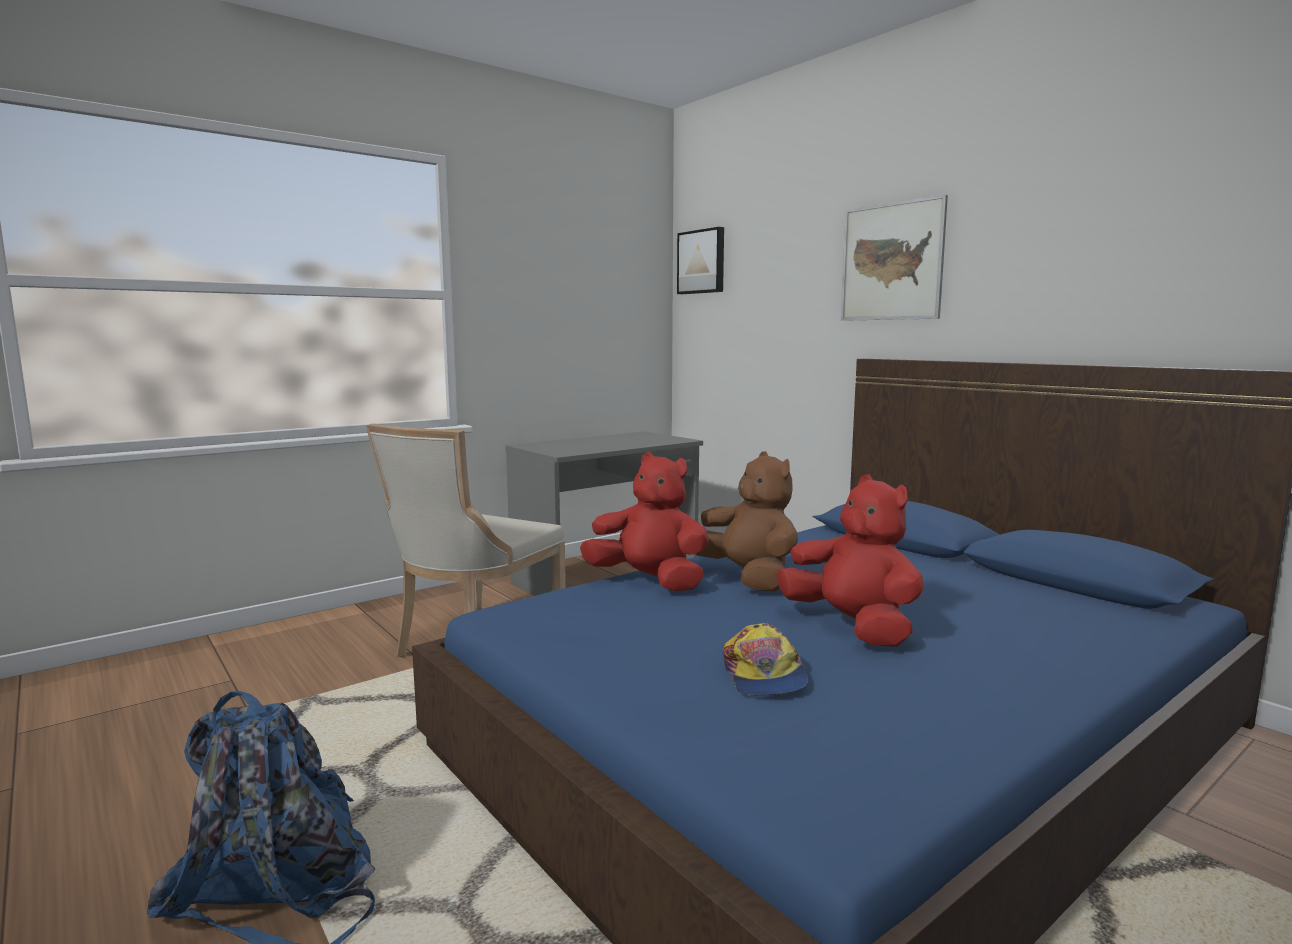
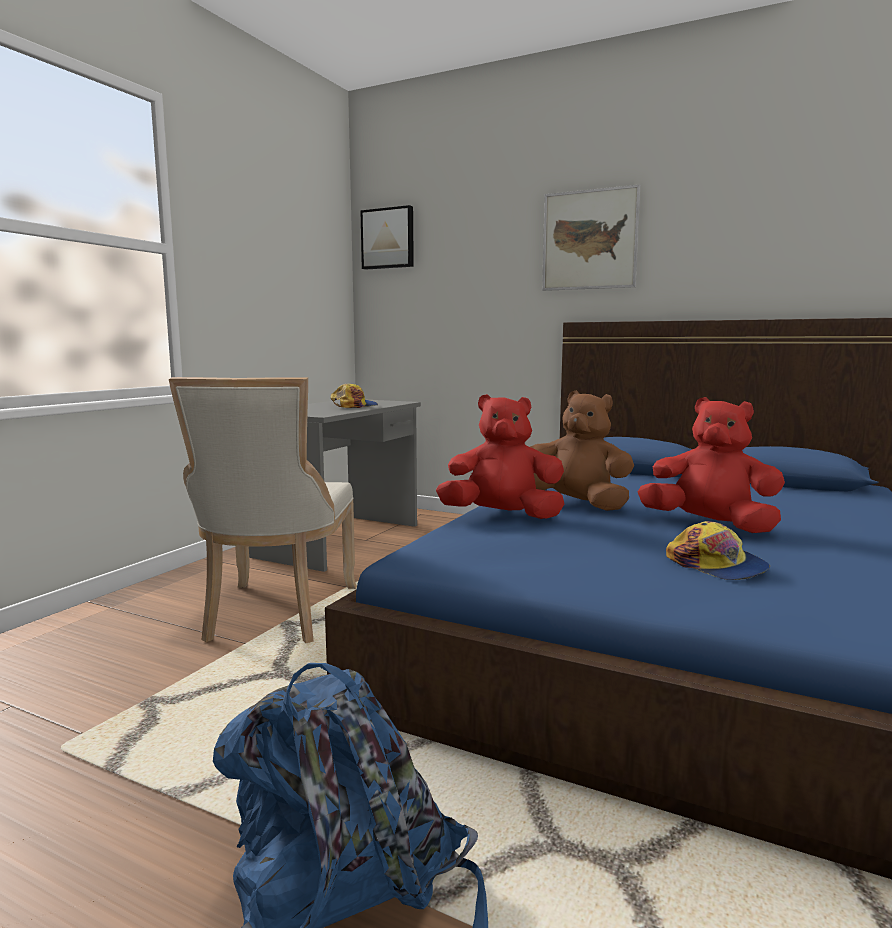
camera: 25 degrees left, 0 degrees up
(621, 443) = (353, 406): none -> cap

